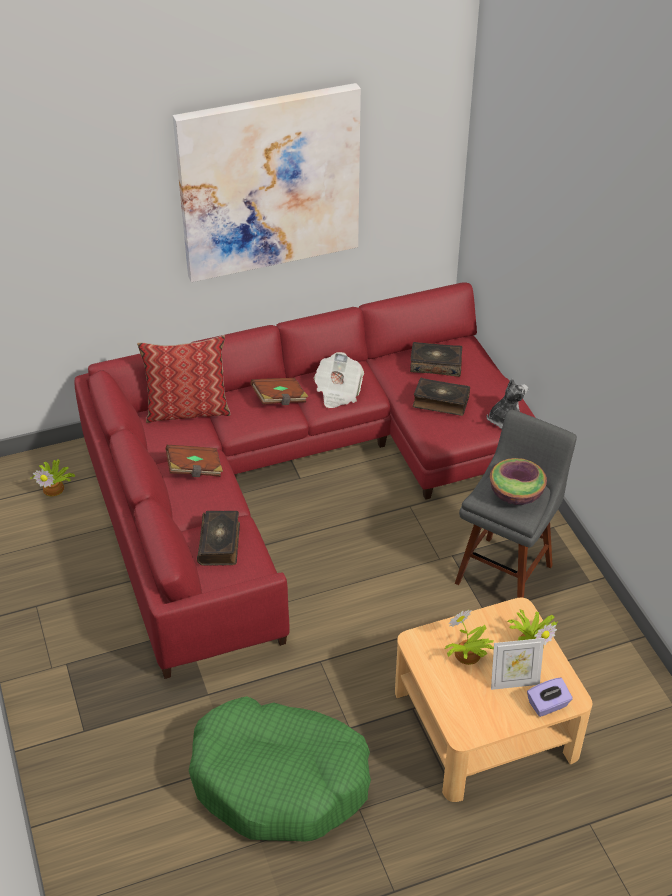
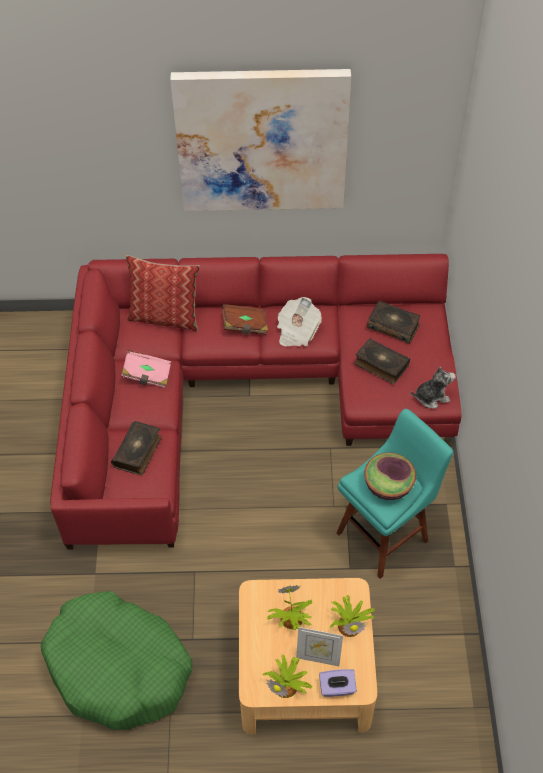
camera: 20 degrees right, 10 degrees up
(55, 487) = (51, 351): potted plant -> potted plant (287, 685)
(194, 469) = (147, 375): brown book -> pink book
(506, 570) = (386, 534): grey stool -> turquoise stool

